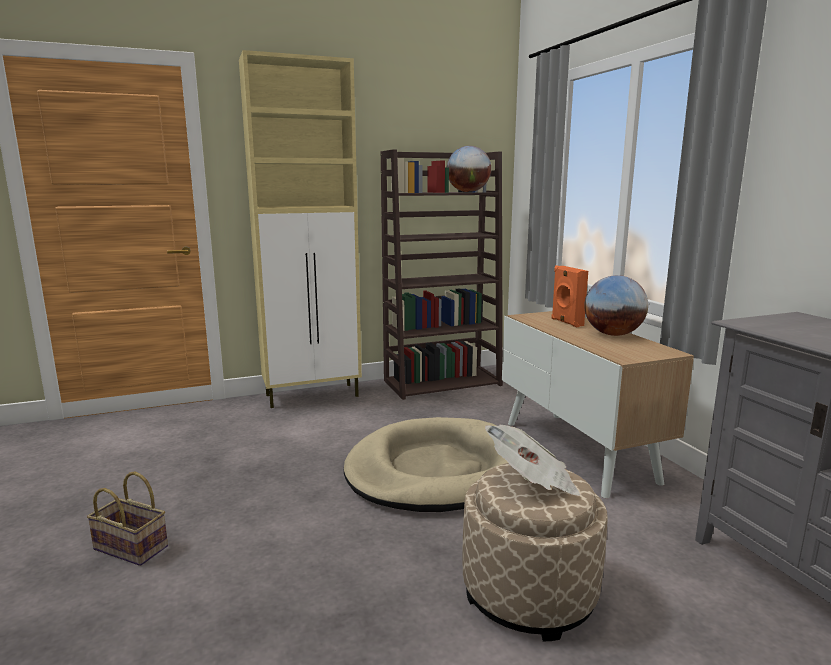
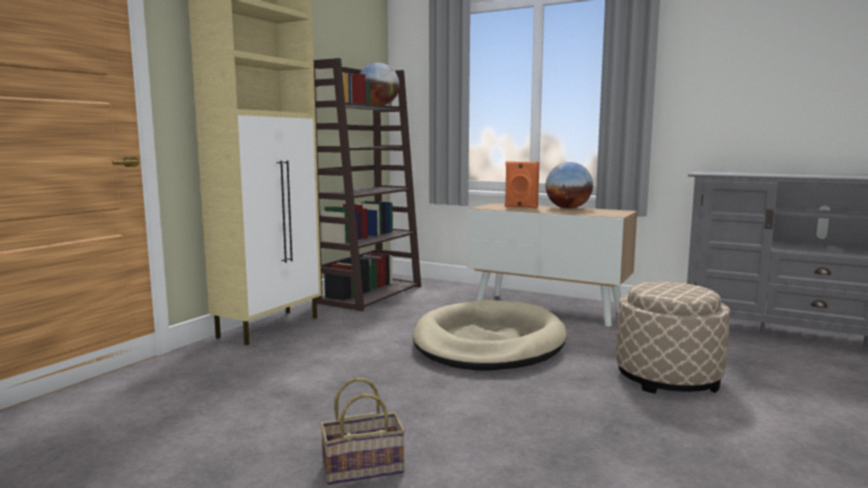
camera: 40 degrees left, 5 degrees down
(532, 482) = (670, 288): newspaper -> none

